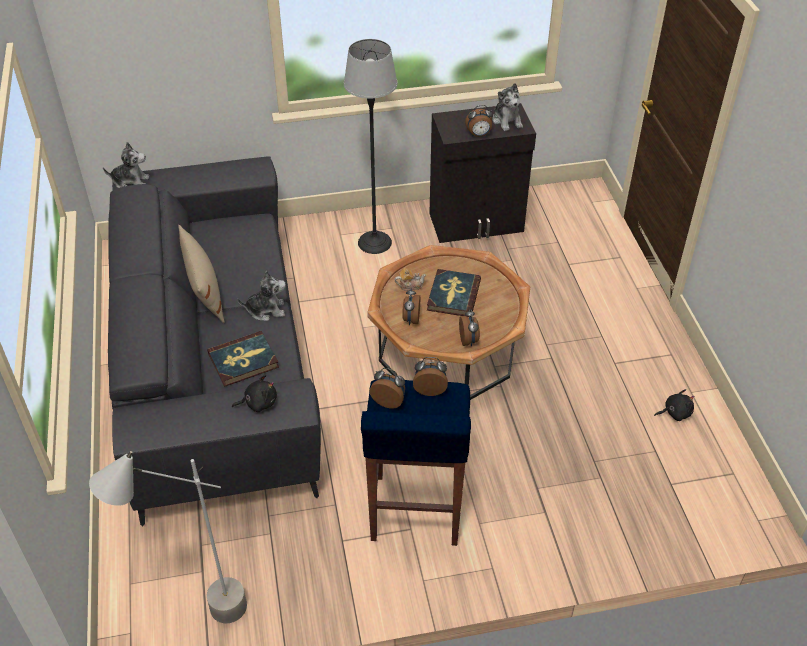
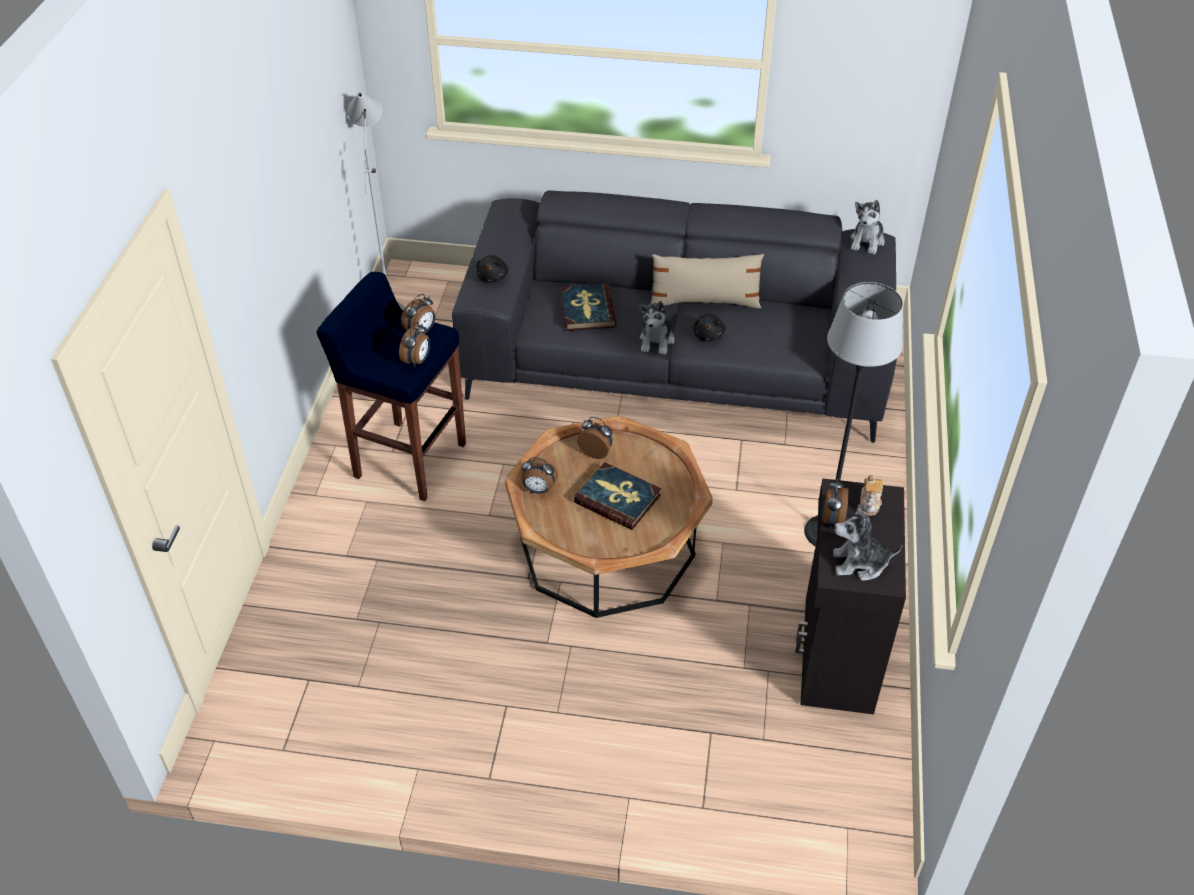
camera: 110 degrees right, 0 degrees up
(410, 285) = (652, 466): teapot -> teapot (870, 503)
(675, 413) = (397, 734): black plush toy -> black plush toy (708, 335)

